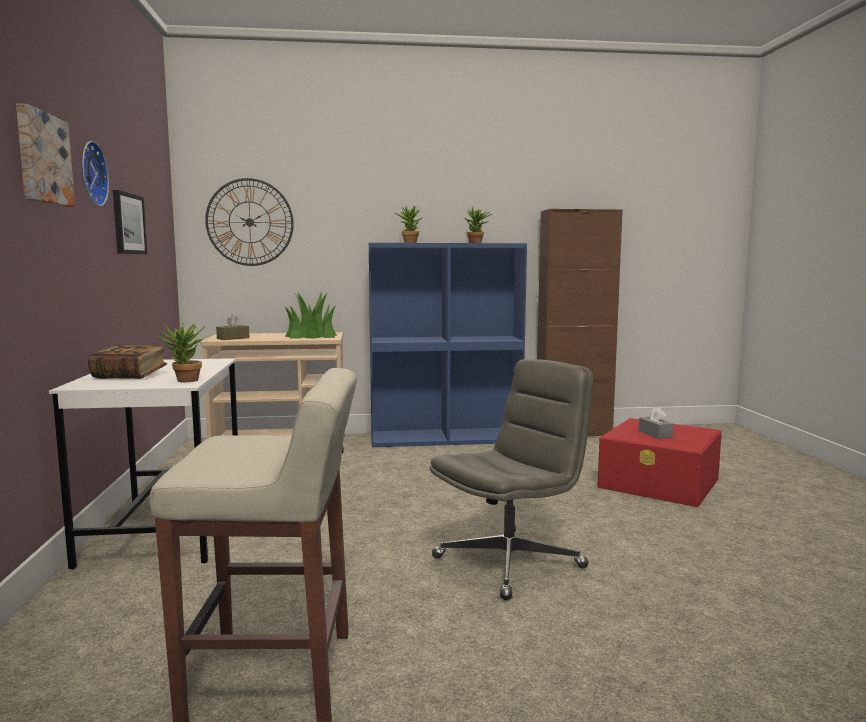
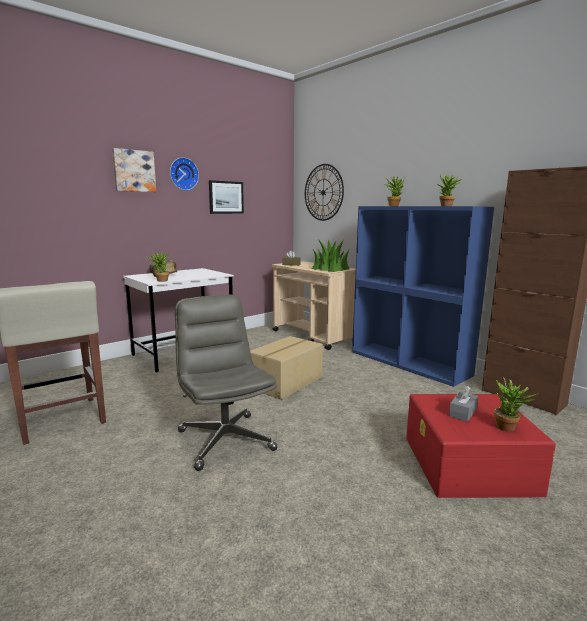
camera: 55 degrees right, 5 degrees up
(402, 496) = (286, 382): none -> cardboard box
(510, 562) = (225, 440): grey office chair -> grey office chair turned 135 degrees counterclockwise
(692, 431) = (509, 428): none -> potted plant

